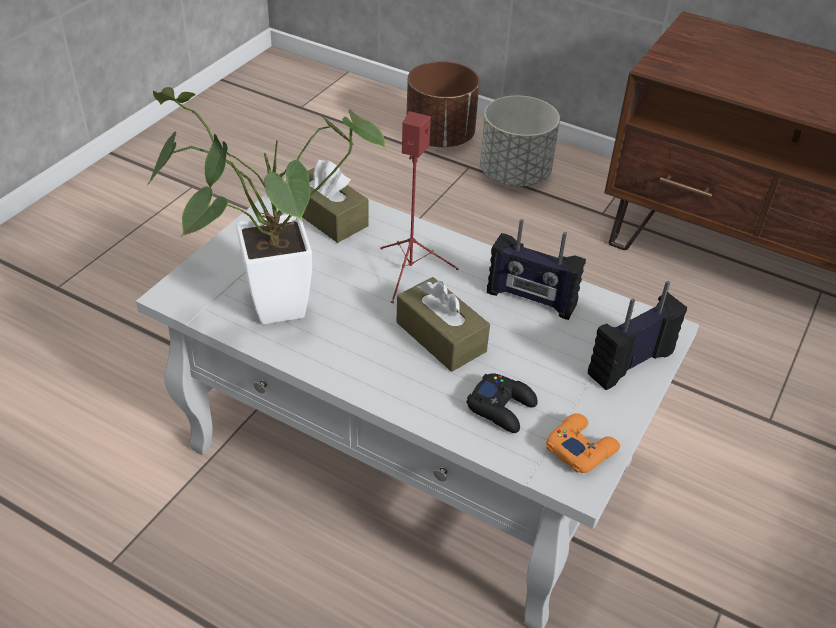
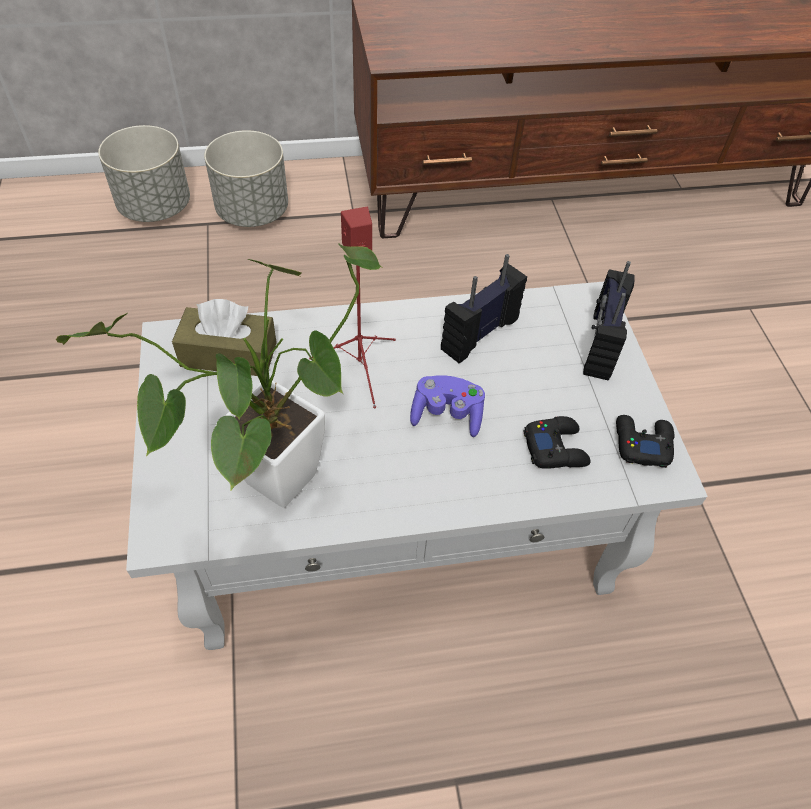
camera: 40 degrees left, 10 degrees up
(440, 137) = (156, 207): brown planter -> grey planter
(441, 337) = (447, 414): brown tissue box -> purple game controller
(530, 299) = (478, 333): radio -> radio turned 150 degrees clockwise
(581, 448) = (641, 443): orange game controller -> black game controller

